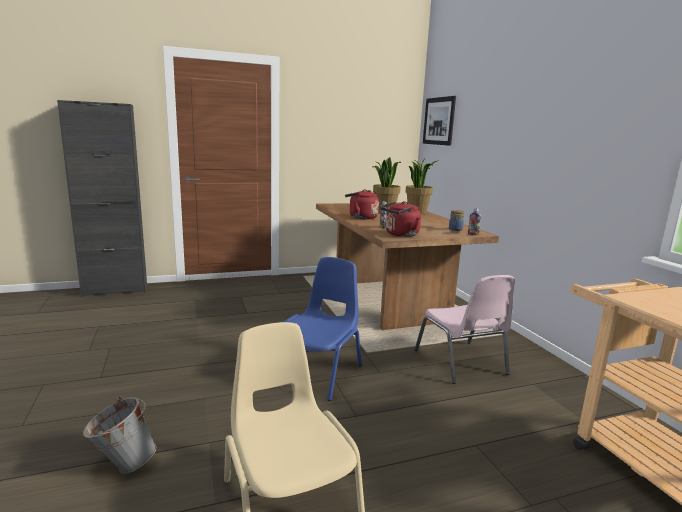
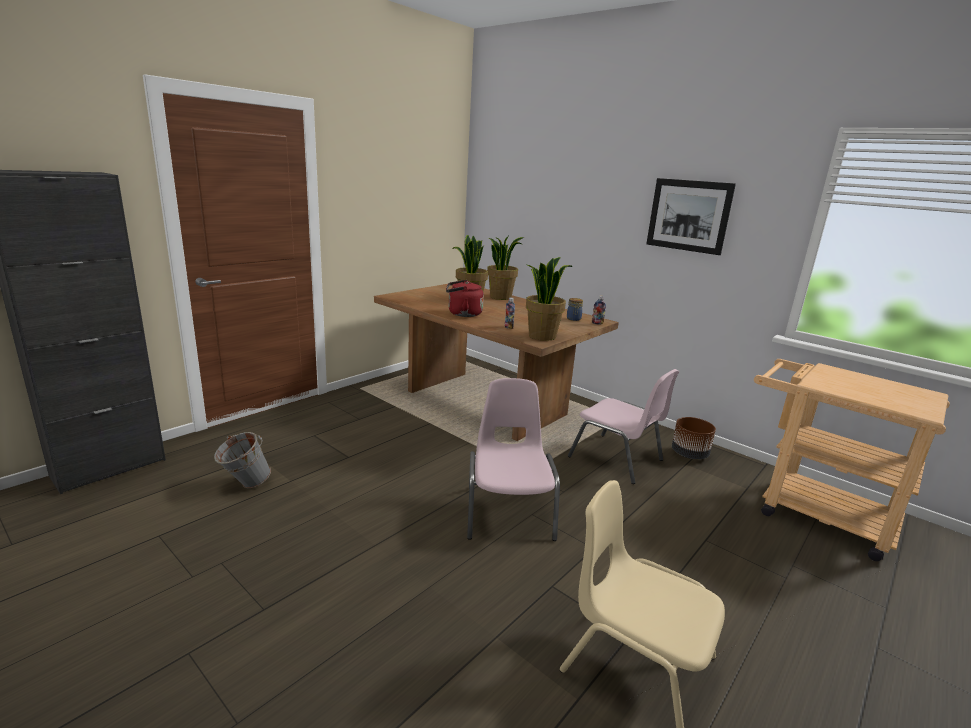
camera: 30 degrees left, 5 degrees up
(123, 464) = (437, 707): grey bucket -> grey bucket (244, 485)
(317, 372) = (508, 511): blue chair -> pink chair
(400, 235) = (542, 336): red kettle -> potted plant
(439, 121) = (499, 186): picture -> picture (688, 215)
(547, 378) = (689, 454): none -> brown planter

